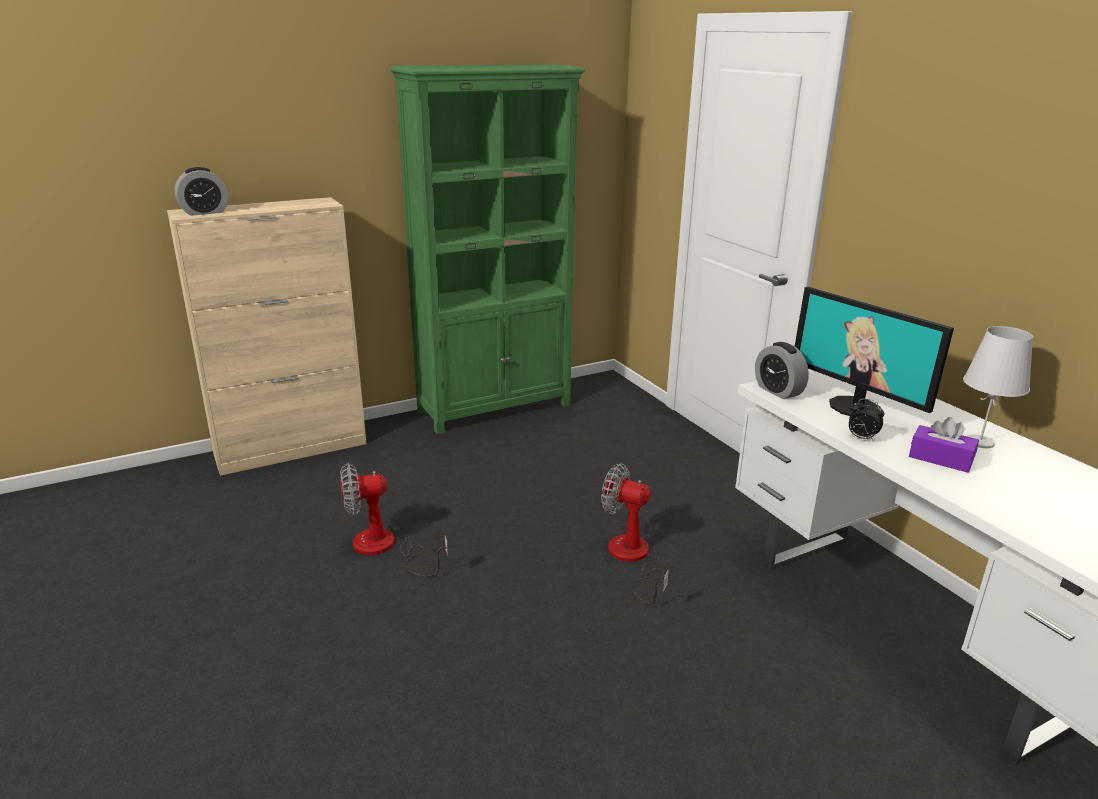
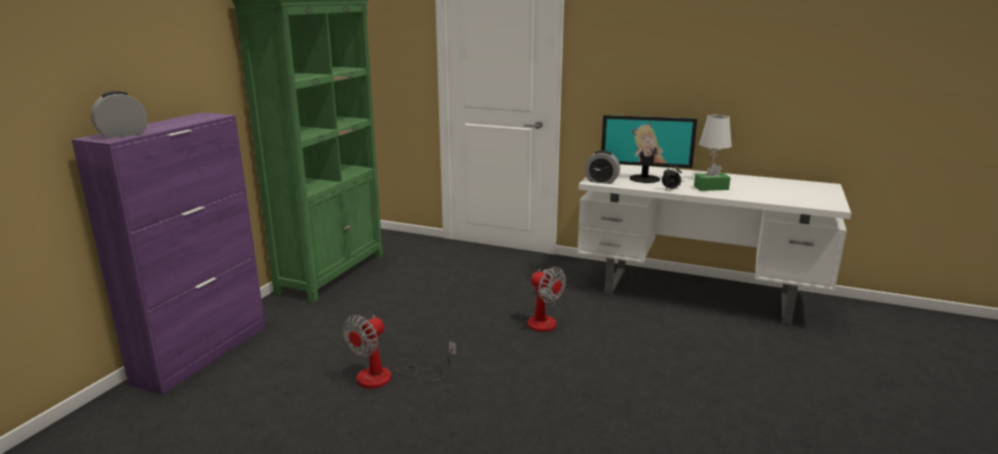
camera: 40 degrees left, 5 degrees down
(204, 212) = (123, 135): alarm clock -> alarm clock turned 150 degrees counterclockwise
(292, 449) = (203, 353): beige cabinet -> purple cabinet
(632, 559) = (542, 319): fan -> fan turned 120 degrees counterclockwise
(940, 458) = (711, 188): purple tissue box -> green tissue box

